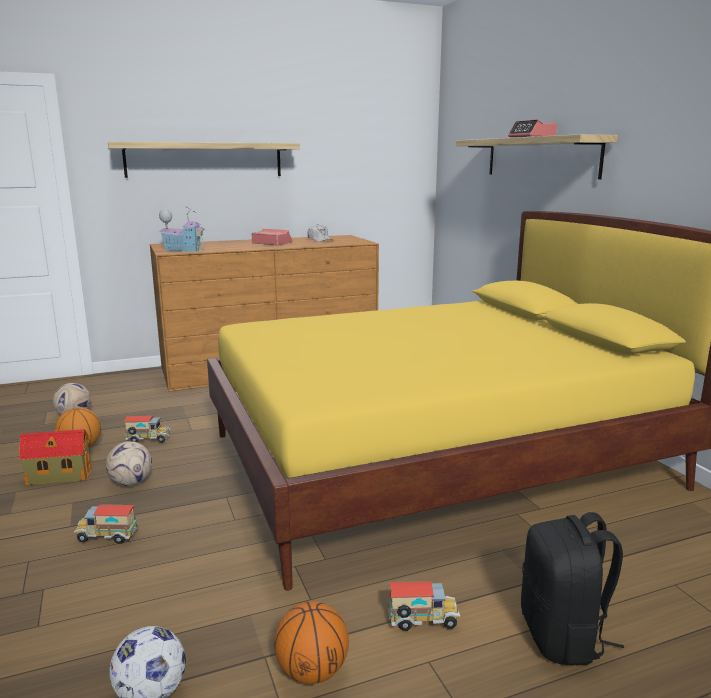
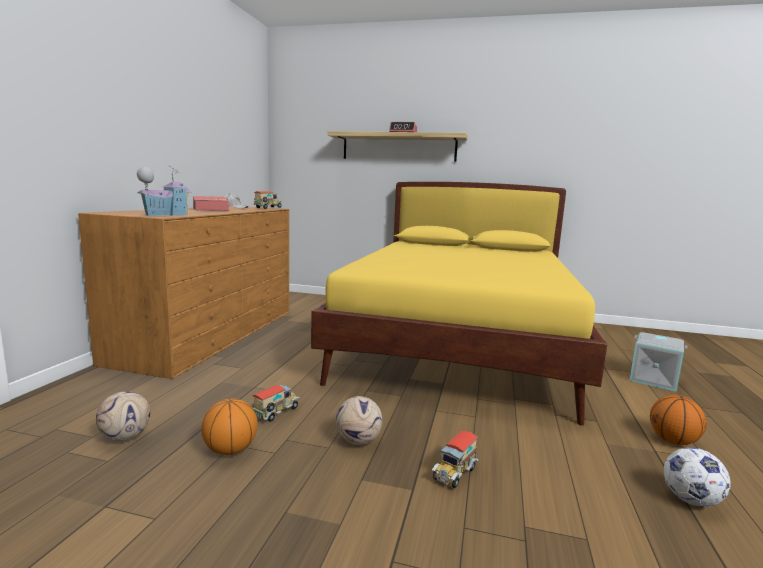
camera: 55 degrees left, 5 degrees down
(58, 476) = (285, 477): toy house -> none
(204, 160) = (126, 118): shelf -> none
(423, 622) = (632, 401): toy truck -> toy truck (268, 208)
(563, 636) = (653, 379): black backpack -> grey storage box

